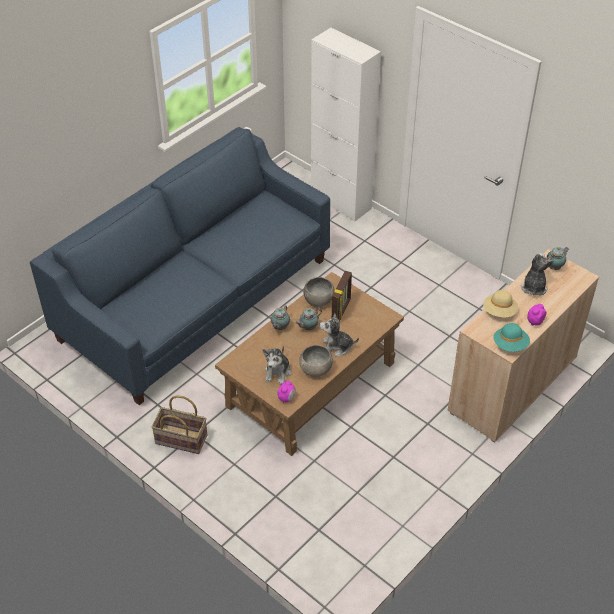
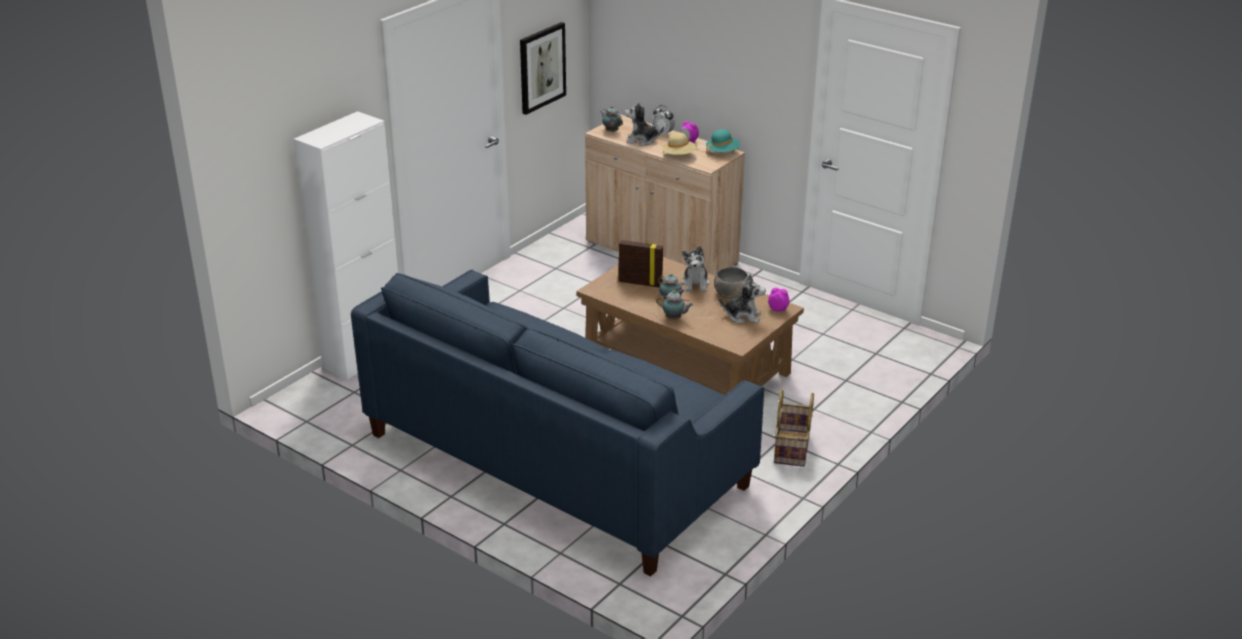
camera: 95 degrees left, 15 degrees down
(318, 300) = (625, 297): grey bowl -> none
(552, 304) = (663, 134): none -> alarm clock
(572, 175) = (541, 67): none -> picture

